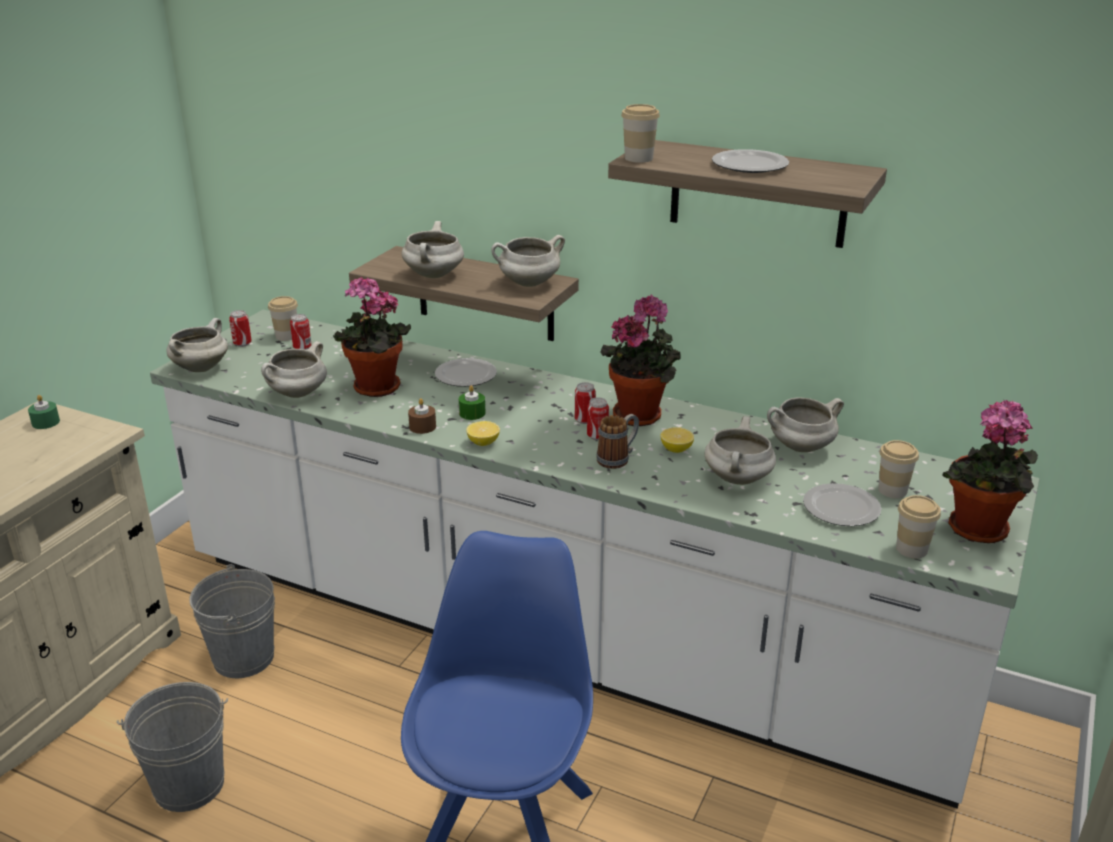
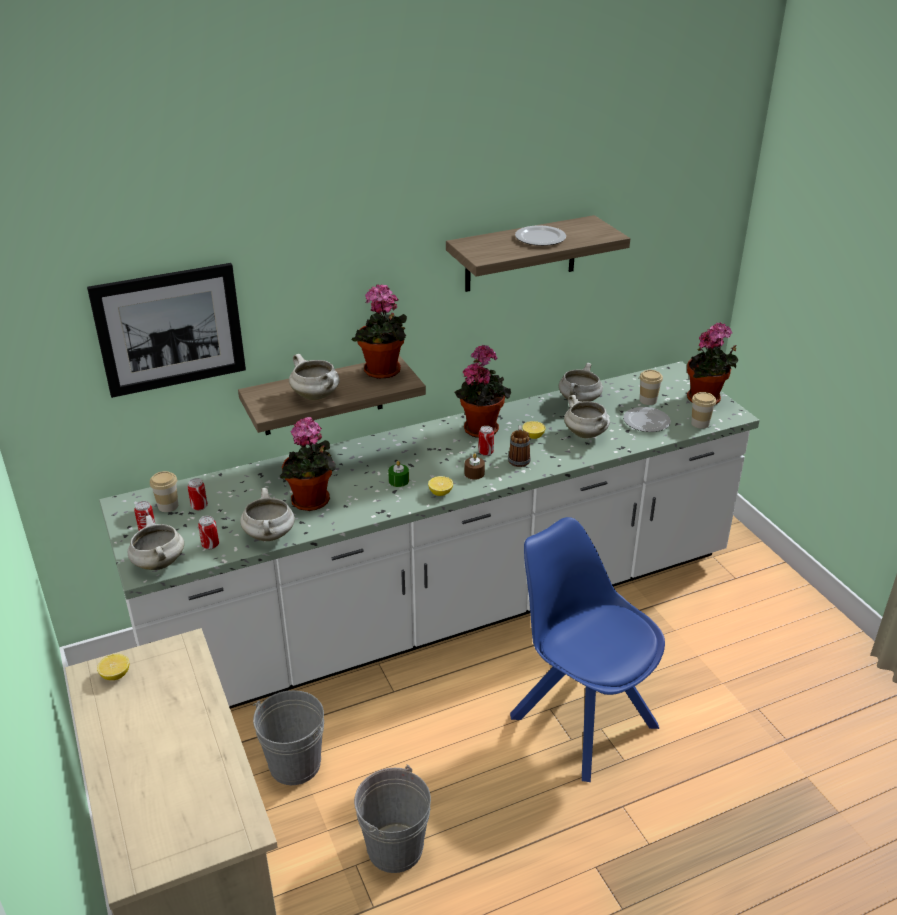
camera: 50 degrees left, 5 degrees up
(46, 422) = (115, 675): green candle -> lemon
(335, 149) = (170, 329): none -> picture
(422, 427) = (389, 505): brown candle -> brown candle (474, 473)
(465, 375) = (344, 461): plate -> none
(528, 284) = (383, 372): white cooking pot -> potted plant
(584, 420) = (462, 448): can -> can (210, 545)
(638, 158) = (482, 256): cup -> none

